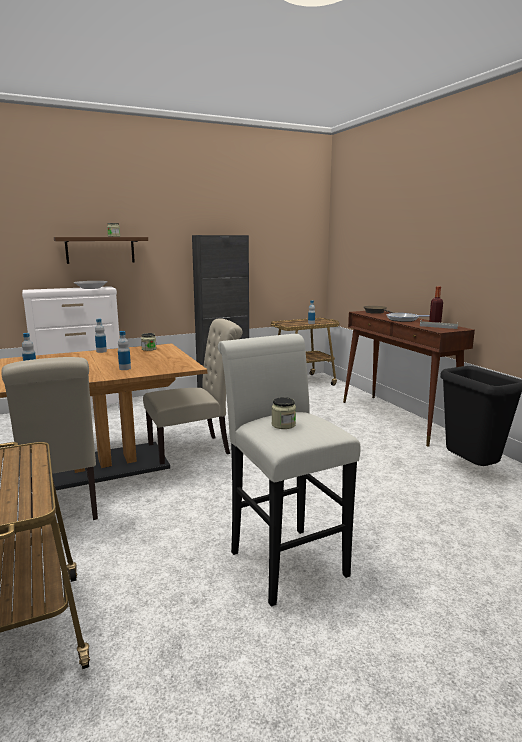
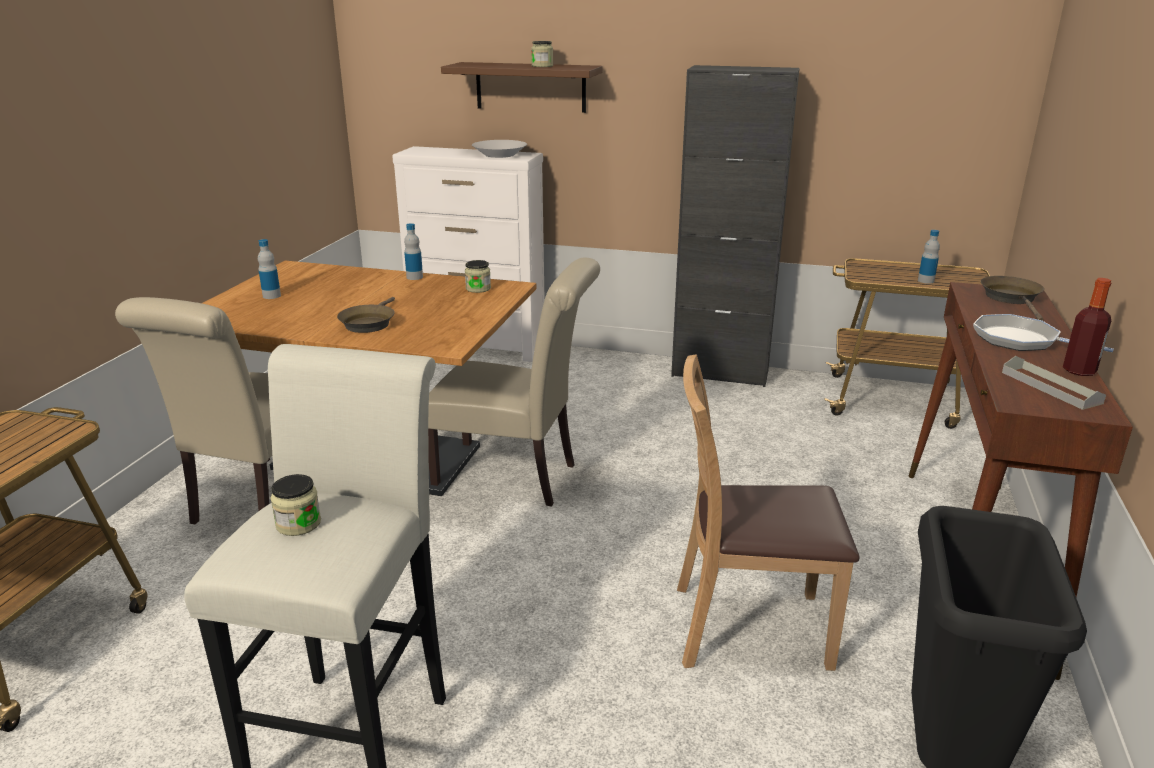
camera: 40 degrees right, 10 degrees up
(125, 368) = (369, 323): bottle -> brown frying pan
(366, 461) = (748, 627): none -> brown chair

